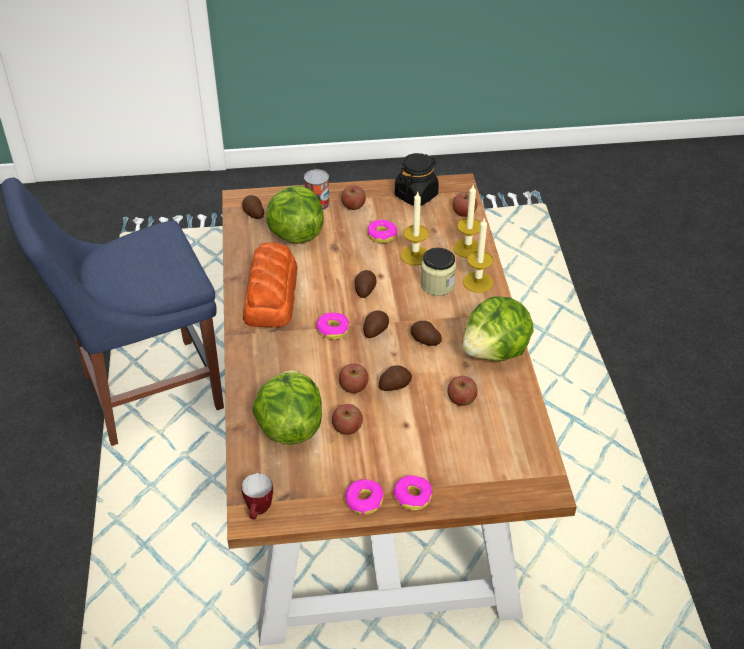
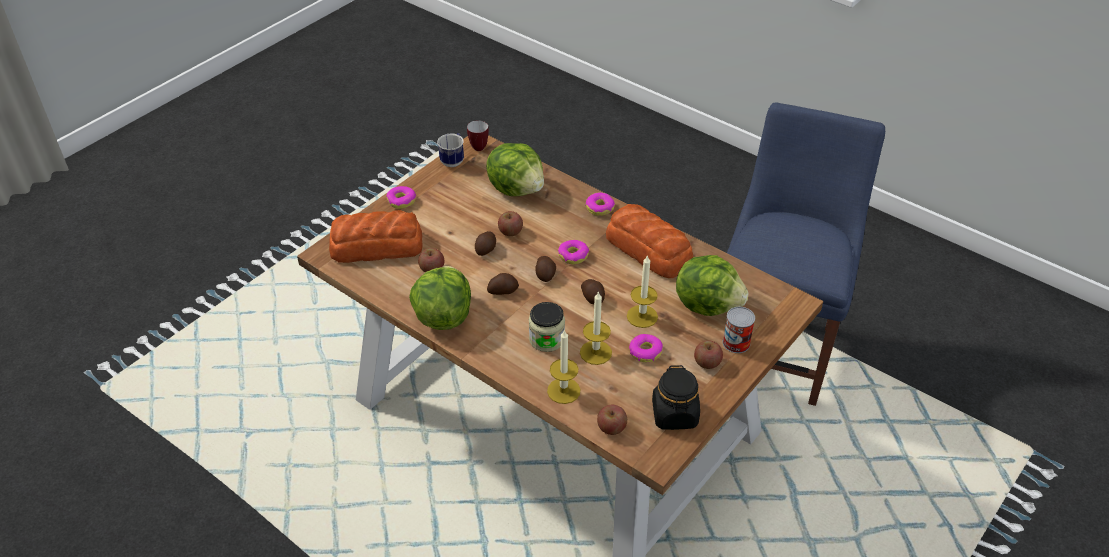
camera: 135 degrees right, 0 degrees up
(253, 213) = (765, 298): potato -> none
(304, 511) = (453, 160): none -> mug
(347, 428) = (483, 209): apple -> none
(364, 501) = (427, 183): donut -> donut (599, 208)
(478, 282) = (519, 364): candle -> candle (642, 316)
(489, 460) = (375, 245): none -> bread

